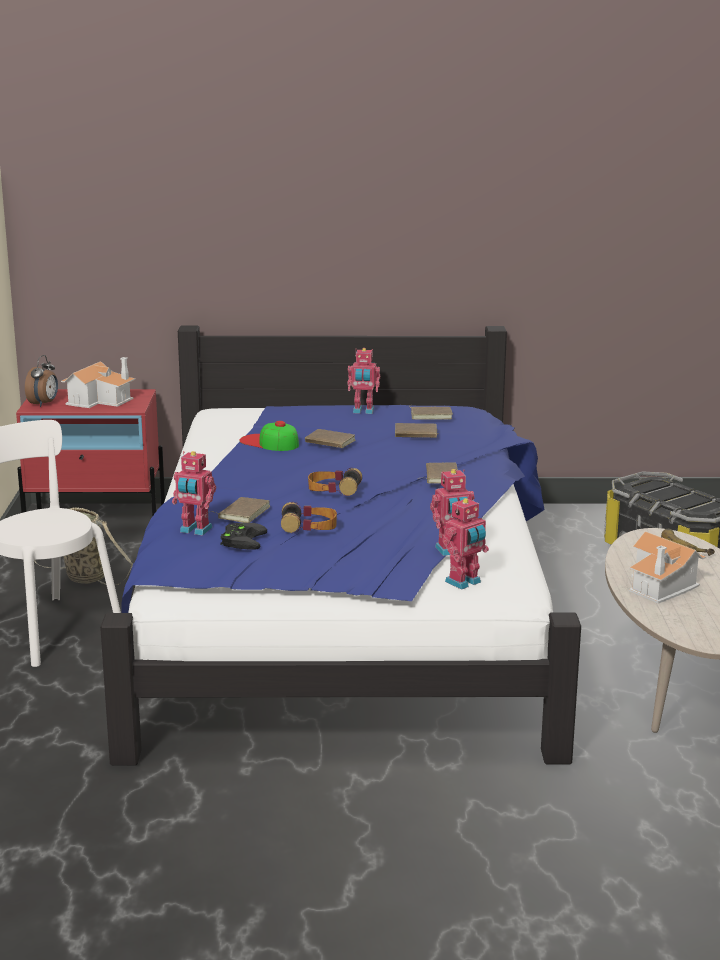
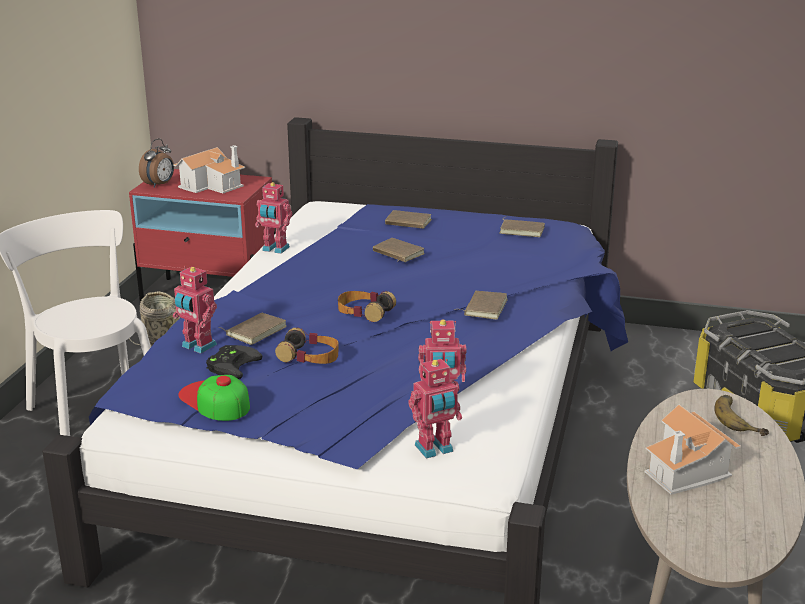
camera: 15 degrees right, 5 degrees up
(269, 442) = (340, 247): cap -> cap (214, 400)
(363, 411) = (457, 219): toy robot -> toy robot (275, 249)
(415, 434) = (491, 252): brown book -> brown book (407, 223)

